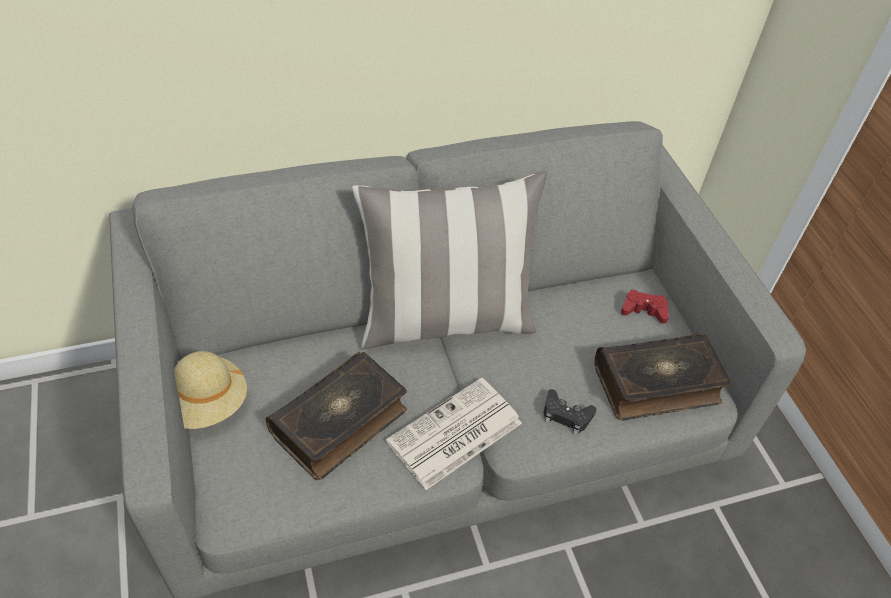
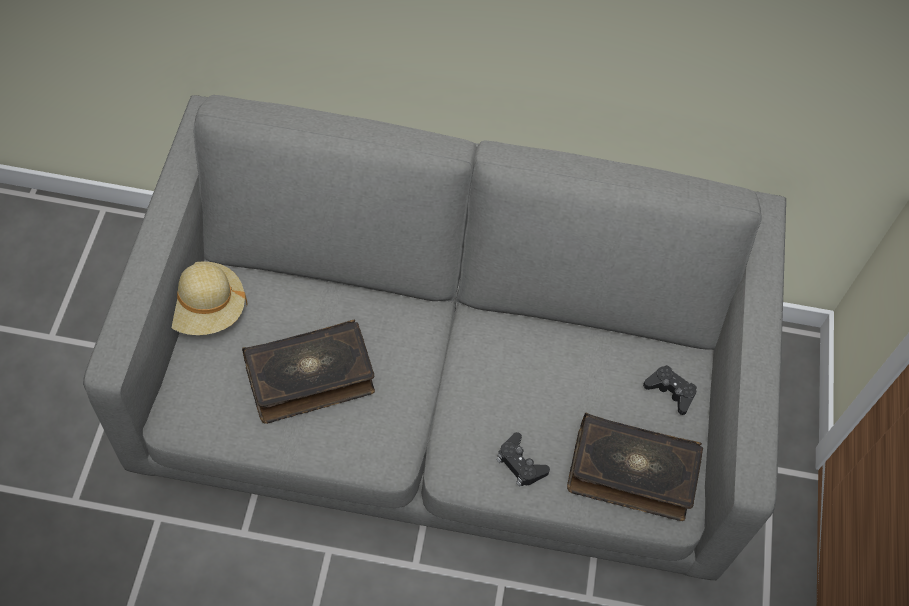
camera: 25 degrees right, 10 degrees up
(446, 319) = (463, 318): pillow -> none
(454, 434) = (404, 434): newspaper -> none
(643, 310) = (670, 391): red game controller -> black game controller

